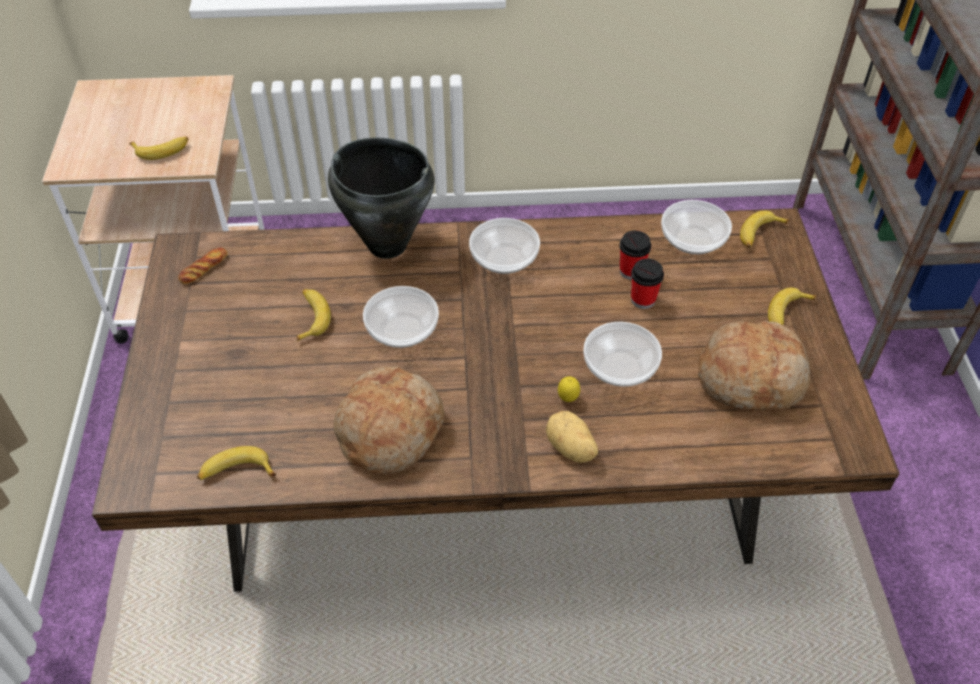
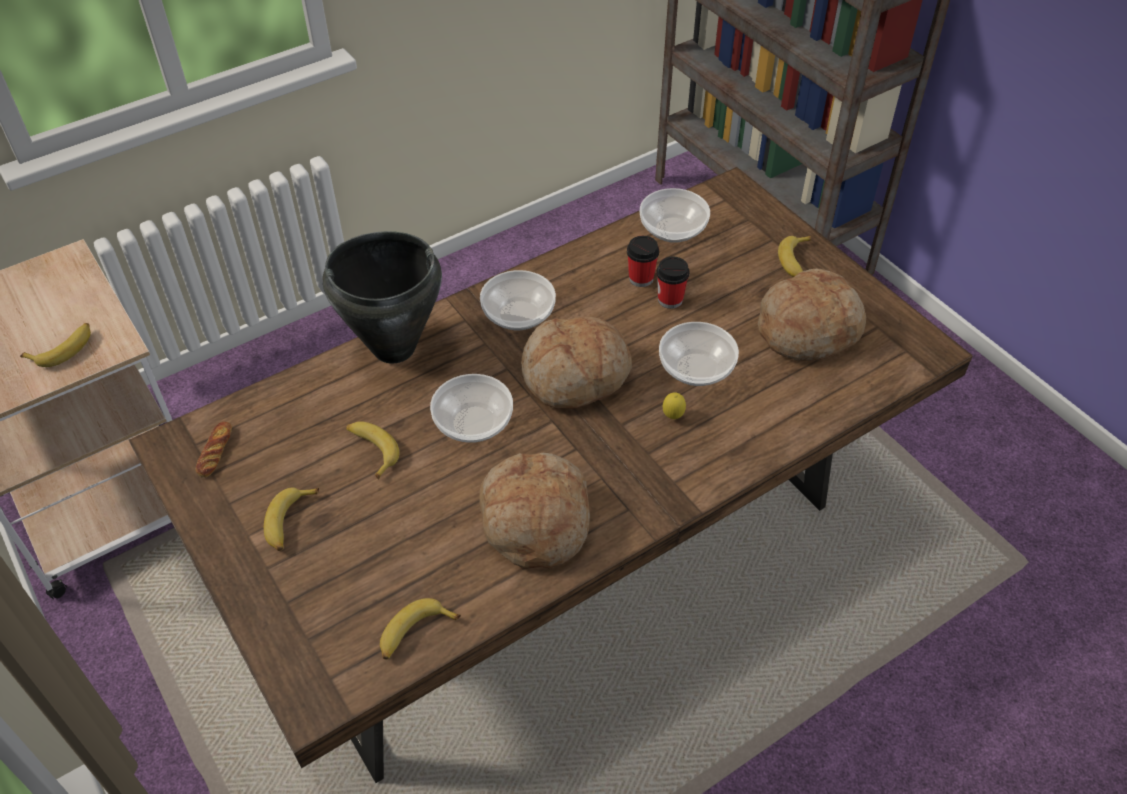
camera: 30 degrees left, 0 degrees up
(513, 329) = (576, 375): none -> bread
(570, 449) = (708, 459): potato -> none
(759, 234) = (723, 202): banana -> banana (289, 522)

